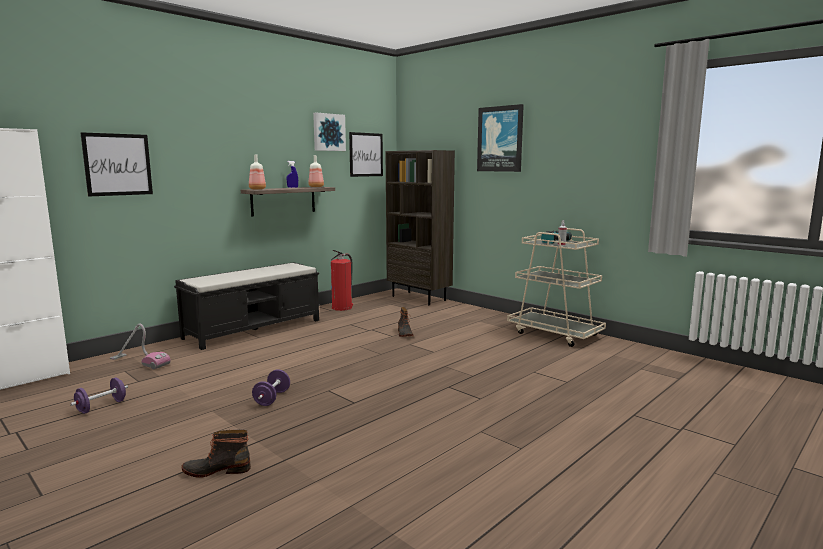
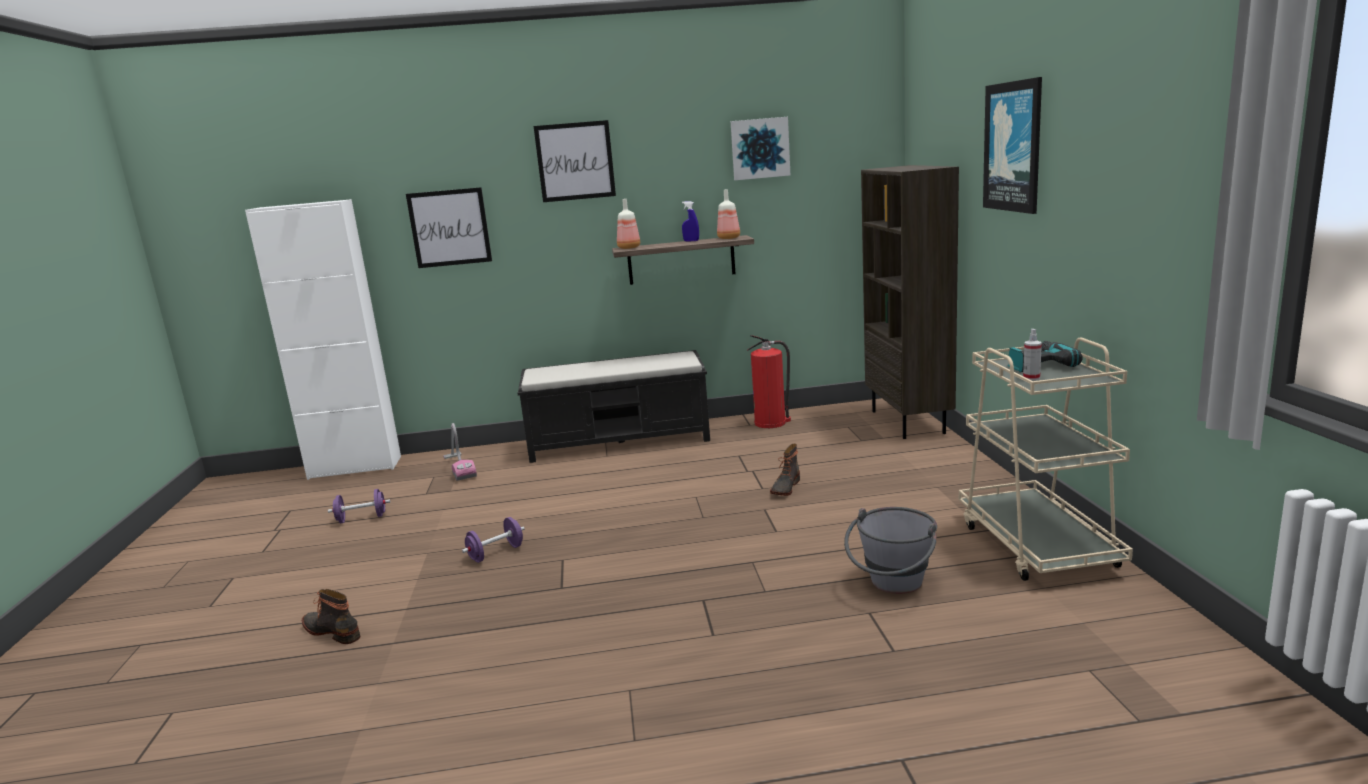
camera: 40 degrees right, 5 degrees up
(366, 154) = (836, 176): picture -> picture (575, 161)
(526, 360) = (893, 586): none -> grey bucket

